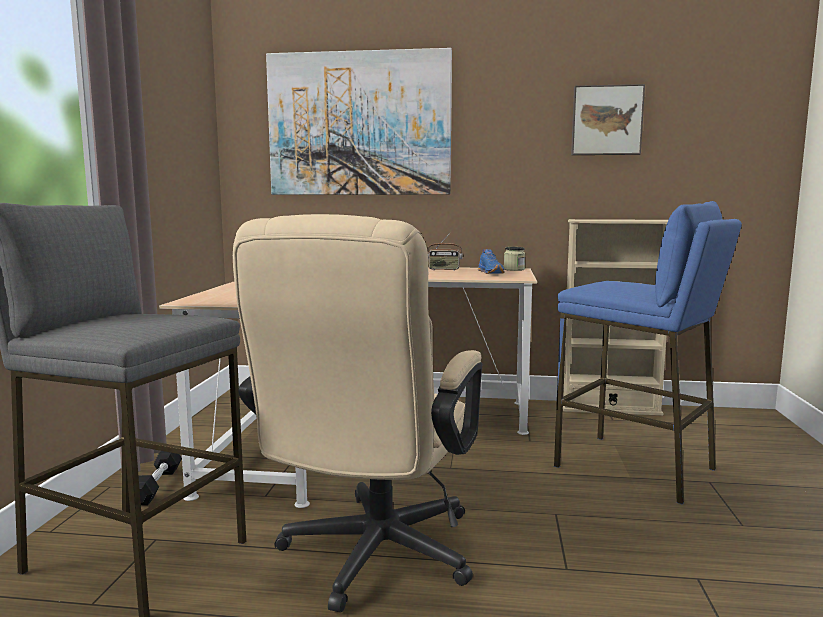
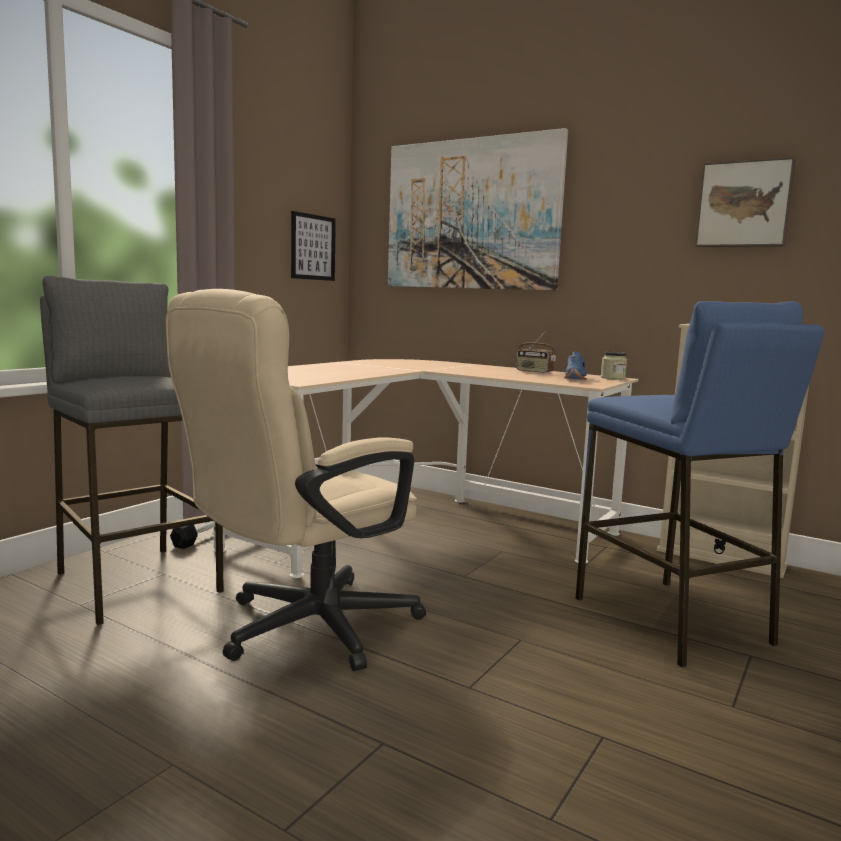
camera: 25 degrees right, 0 degrees up
(194, 156) = (313, 247): none -> picture

